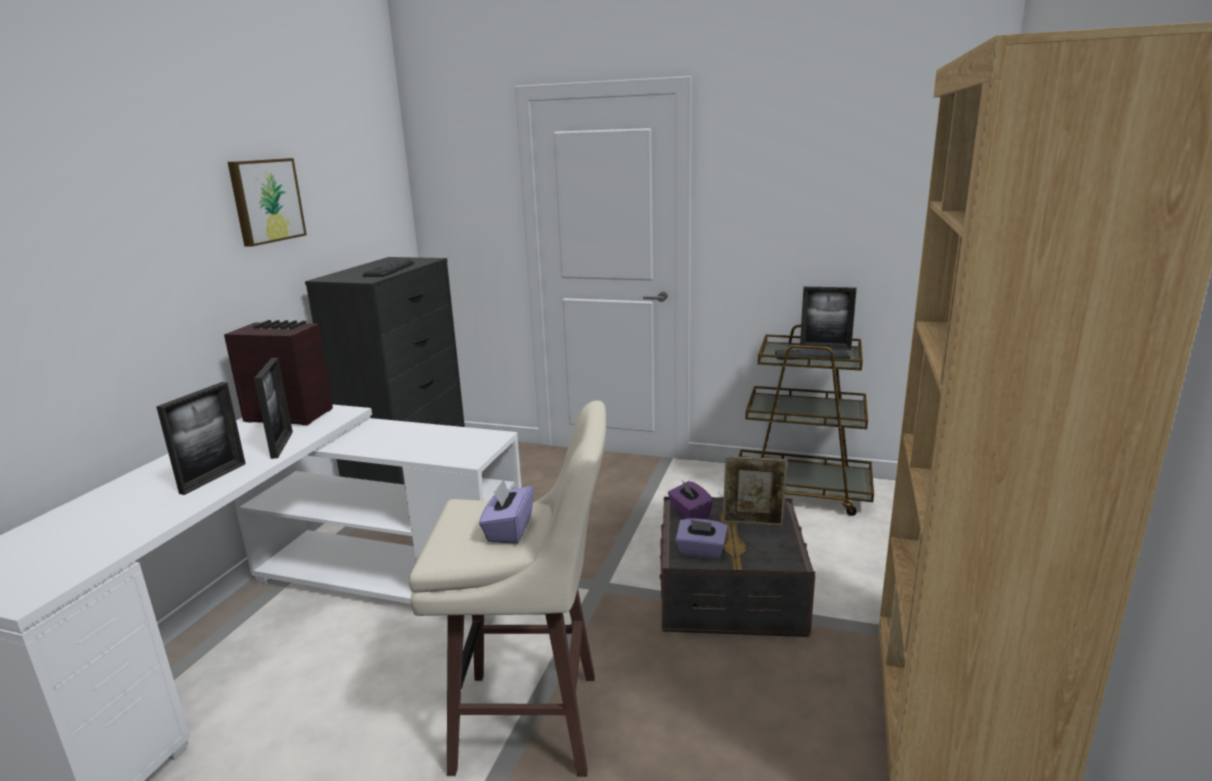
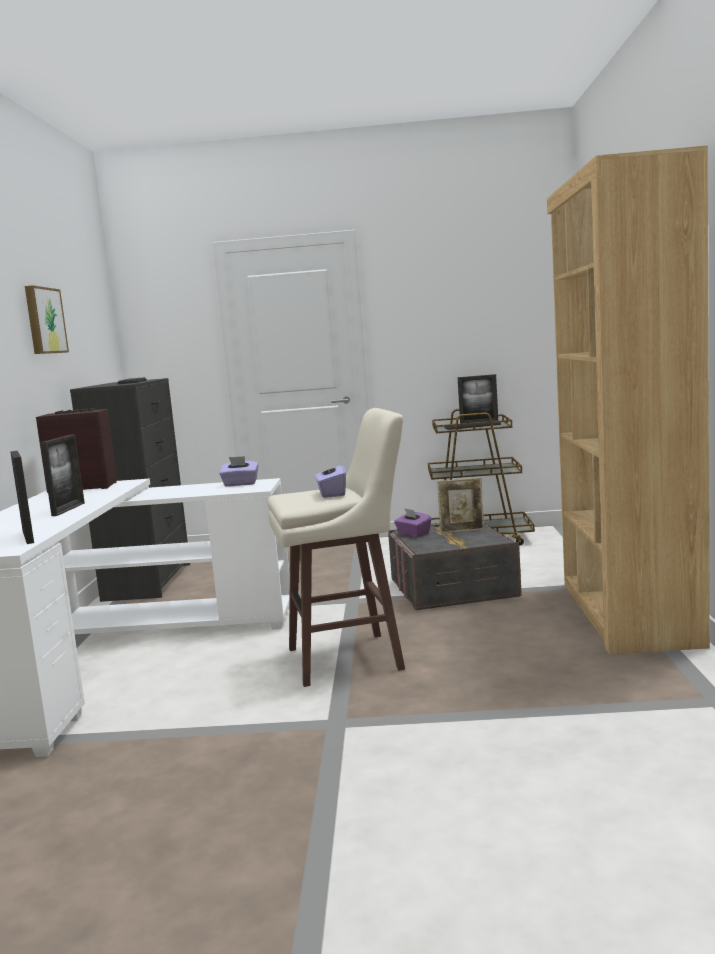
camera: 15 degrees left, 10 degrees down
(282, 444) = (101, 495): picture frame -> picture frame (28, 537)
(701, 551) = (434, 546): purple tissue box -> purple tissue box (240, 484)

